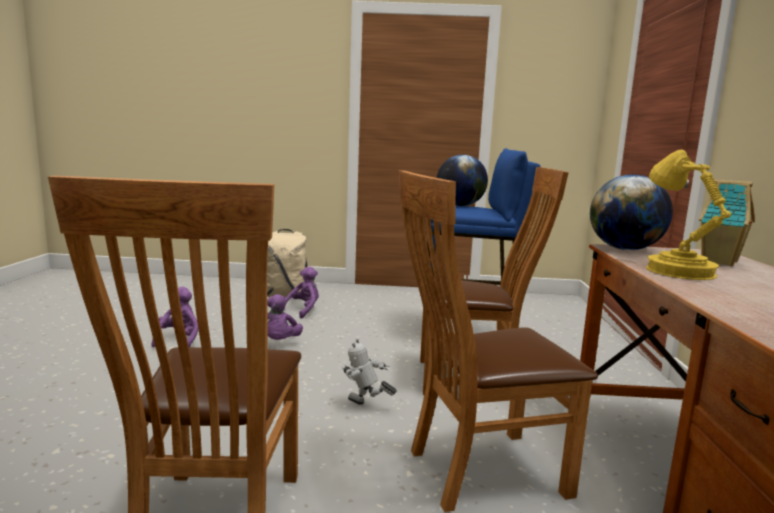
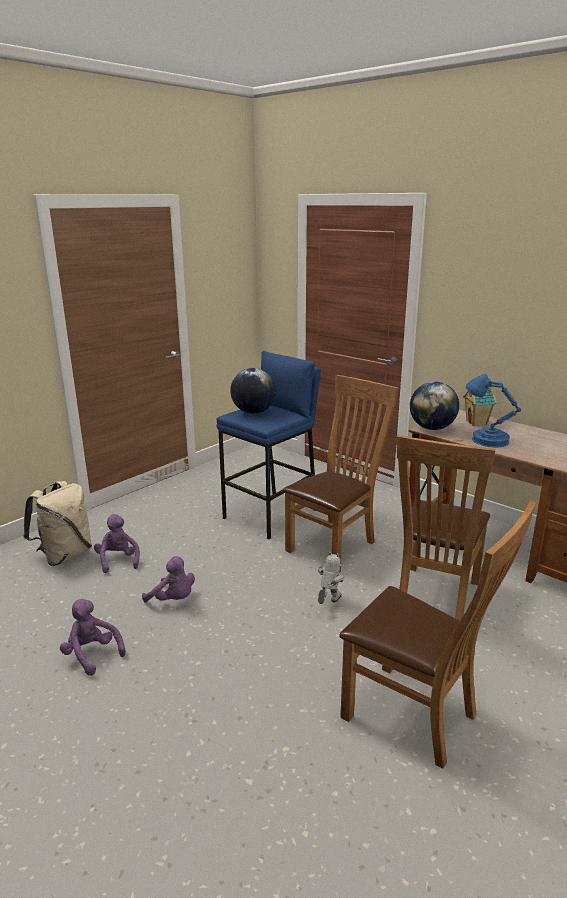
camera: 50 degrees left, 10 degrees up
(366, 406) = (328, 603): toy robot -> toy robot turned 150 degrees clockwise
(675, 270) = (486, 440): yellow table lamp -> blue table lamp

